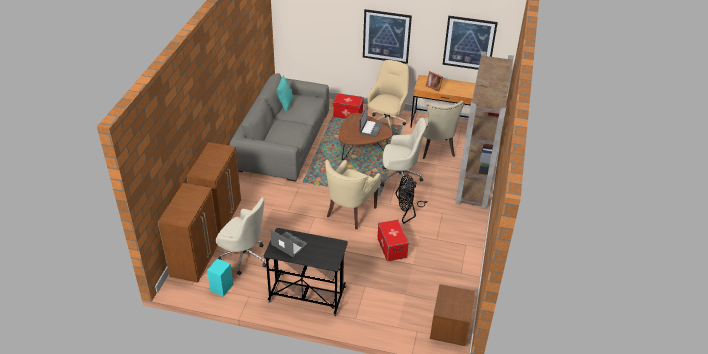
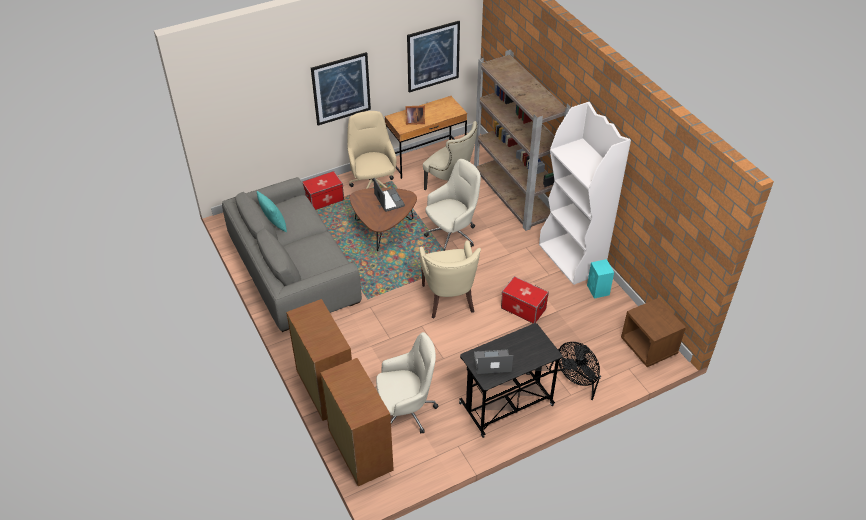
camera: 40 degrees left, 5 degrees up
(221, 288) = (423, 458): turquoise speaker -> turquoise speaker (598, 290)
(408, 209) = (493, 262): black fan -> black fan (576, 378)
(466, 239) = (572, 259): none -> white bookcase

